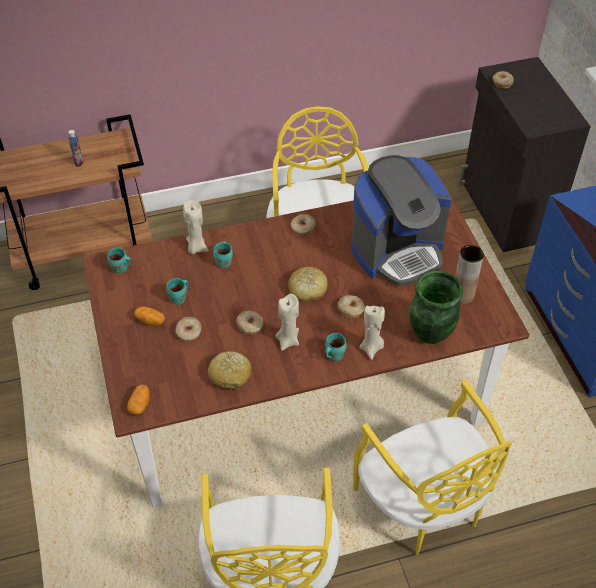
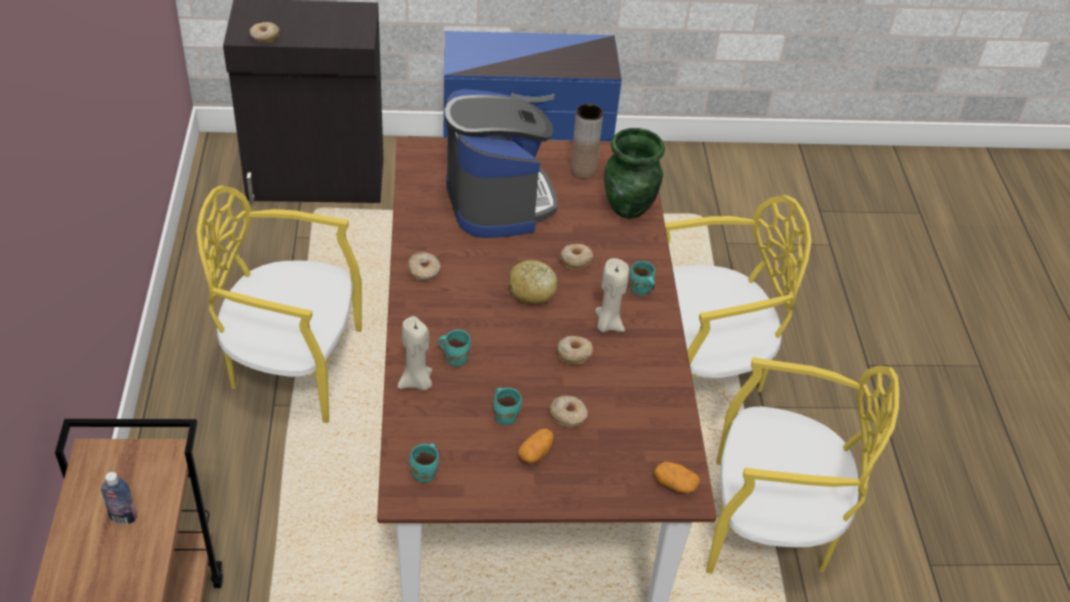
camera: 80 degrees left, 5 degrees down
(230, 375) = (648, 387): bread -> none
(371, 348) = (638, 258): beige candle -> none

